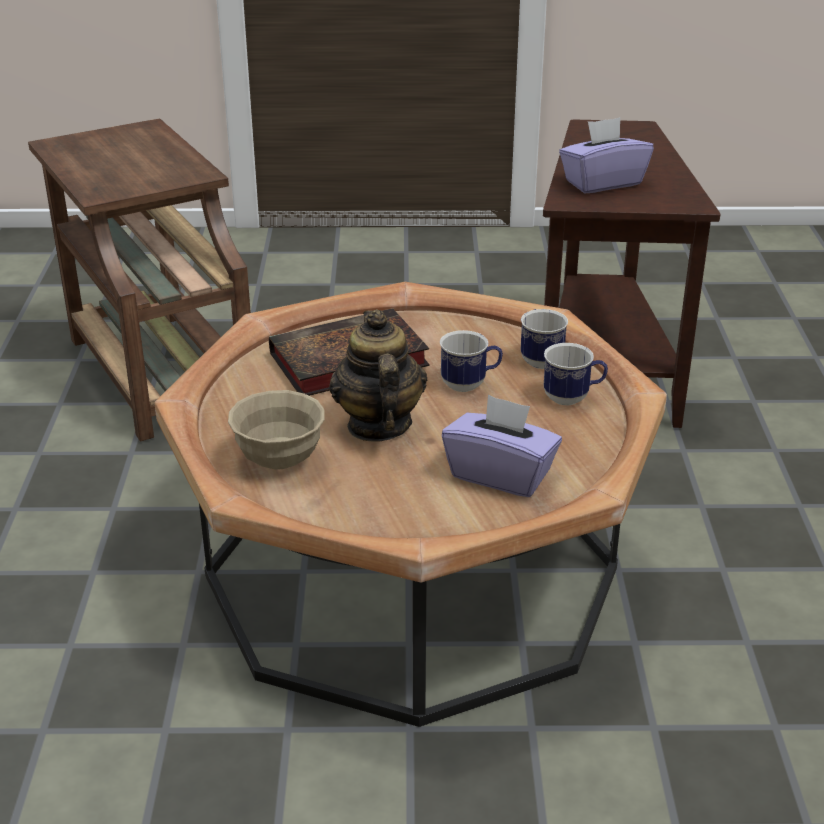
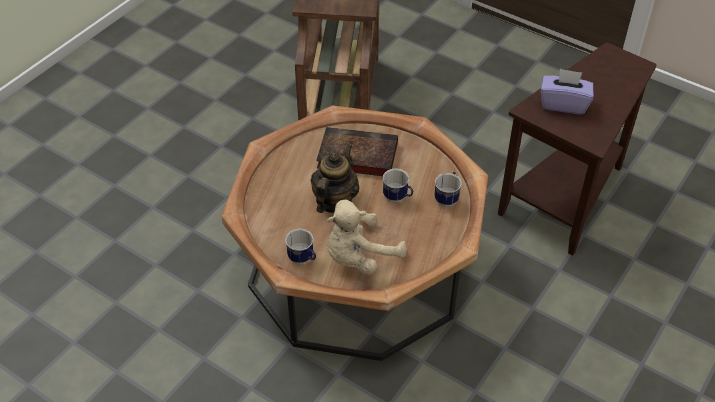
camera: 35 degrees right, 15 degrees up
(279, 460) = (276, 200): beige bowl -> none
(501, 474) = (359, 257): purple tissue box -> beige plush toy
(572, 398) = (437, 230): mug -> mug (303, 259)

